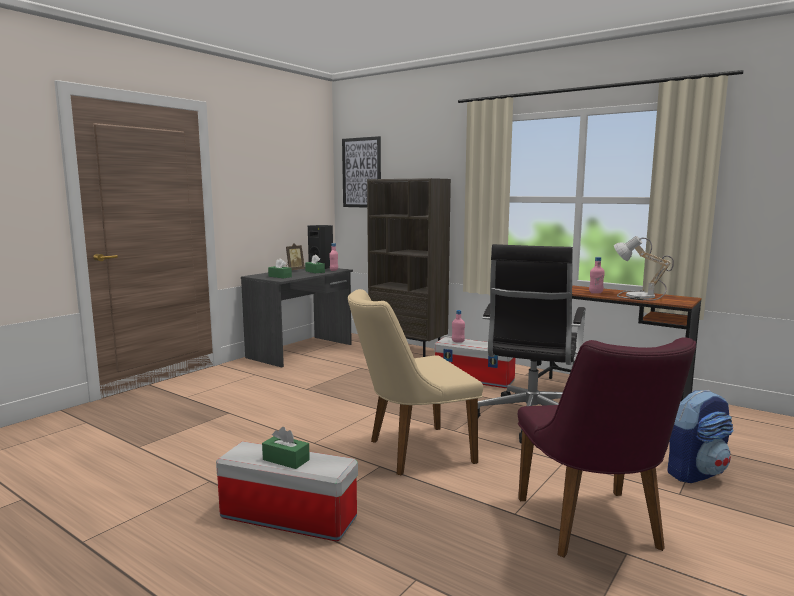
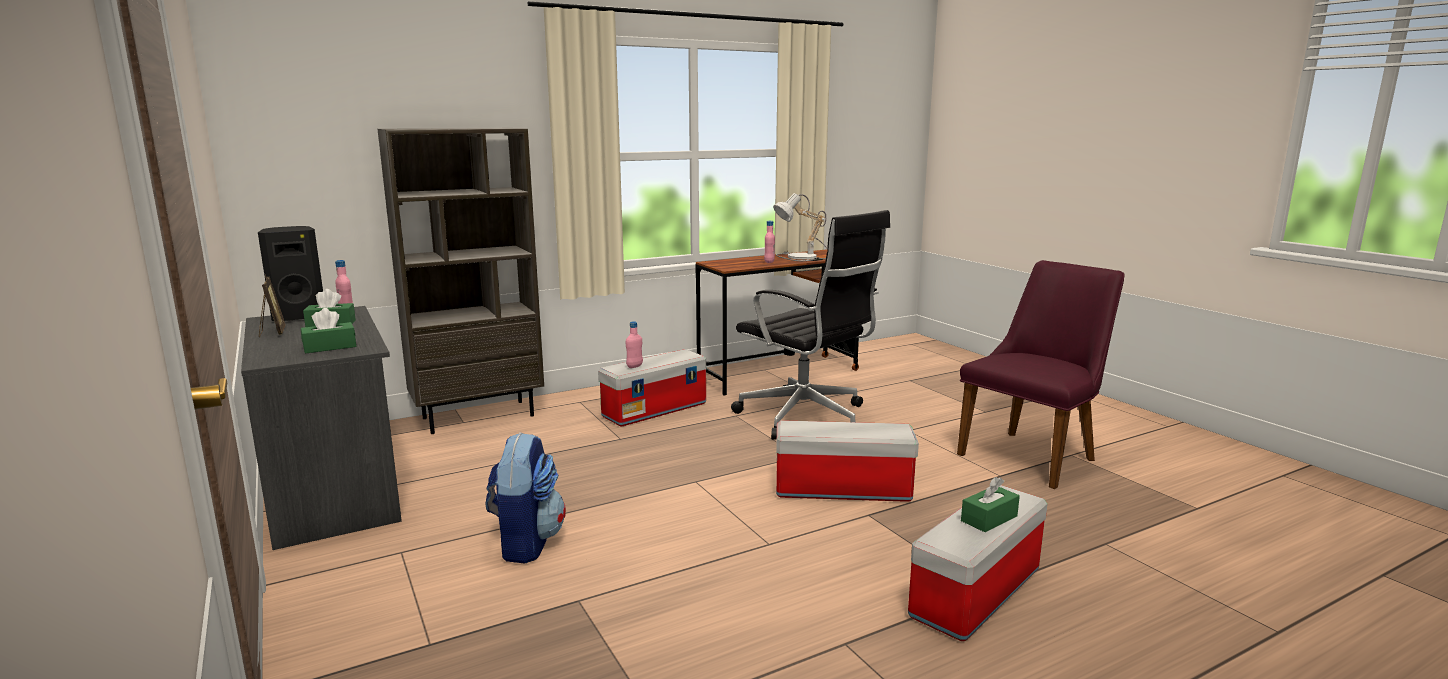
camera: 65 degrees left, 5 degrees up
(361, 172) = (298, 114): picture -> none
(411, 452) = (841, 490): beige chair -> storage box
(594, 530) = (1035, 454): purple chair -> purple chair turned 60 degrees counterclockwise
(695, 472) = (953, 396): backpack -> backpack (526, 542)

